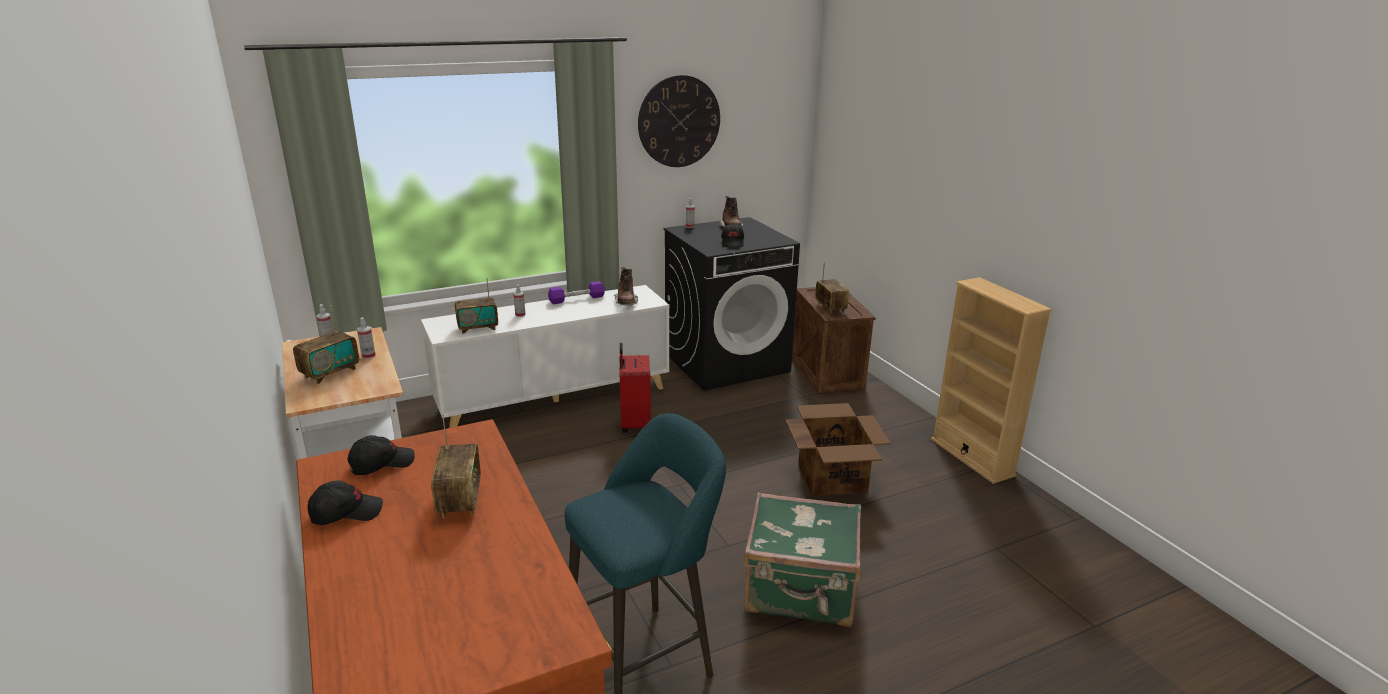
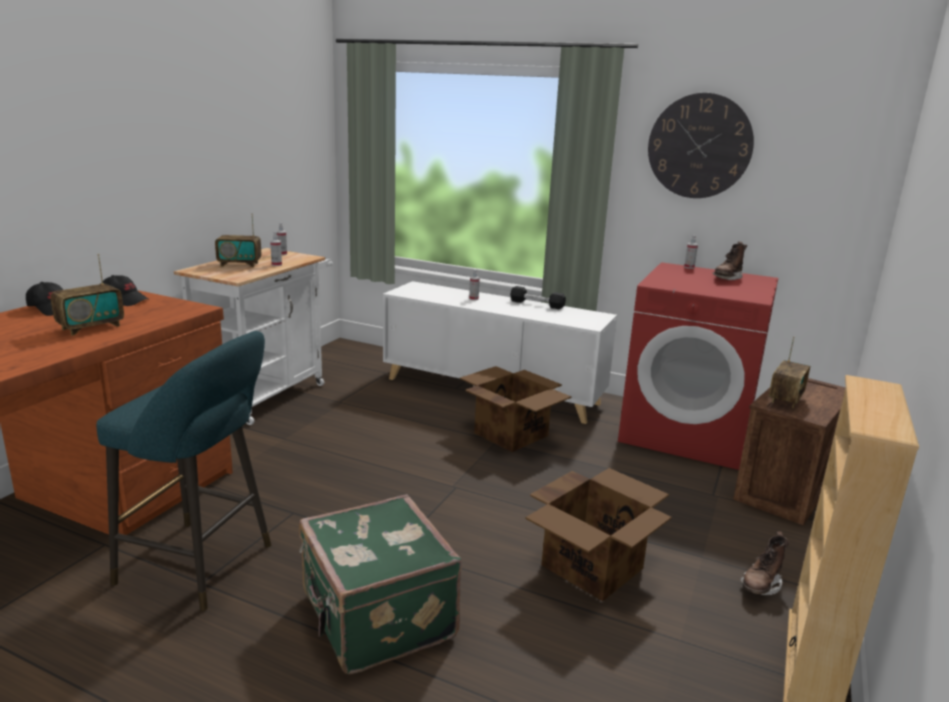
camera: 50 degrees right, 5 degrees down
(478, 328) = (429, 295): radio -> none
(576, 299) = (537, 304): purple dumbbell -> black dumbbell
(626, 302) = (568, 318): brown boot -> brown boot (761, 585)
(634, 424) = (510, 434): red suitcase -> cardboard box
(727, 362) = (687, 433): black washing machine -> red washing machine
(733, 243) = (693, 285): black cap -> none

